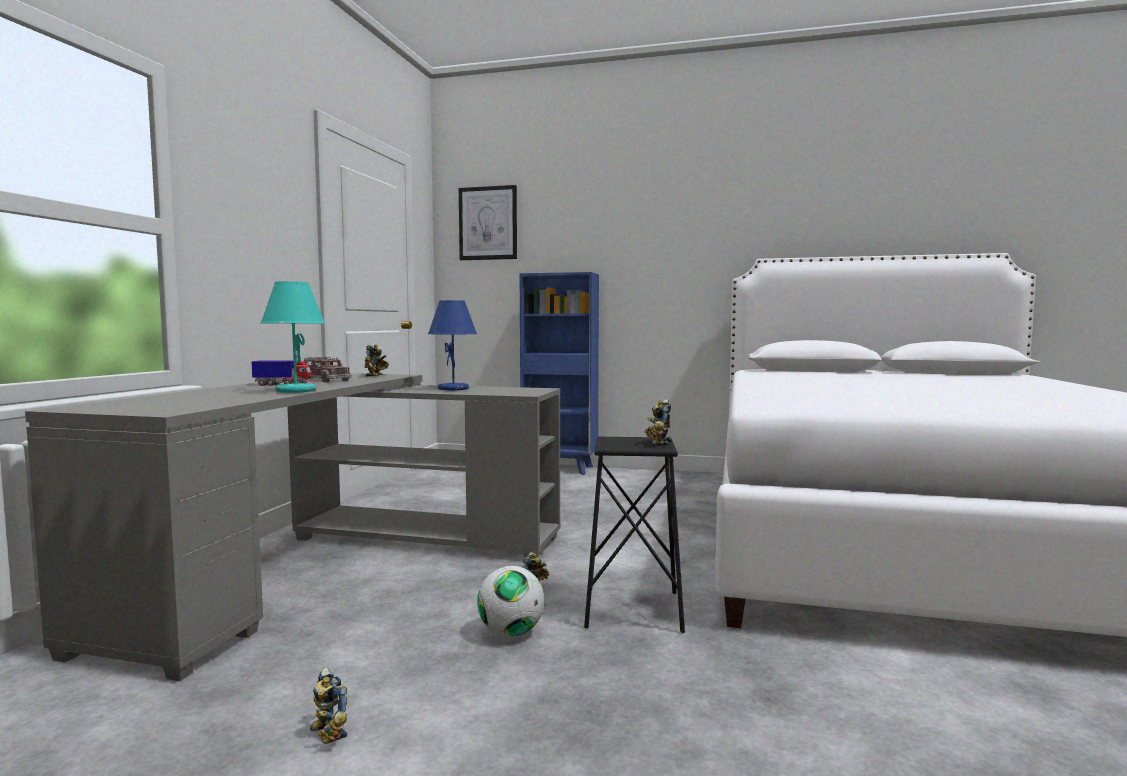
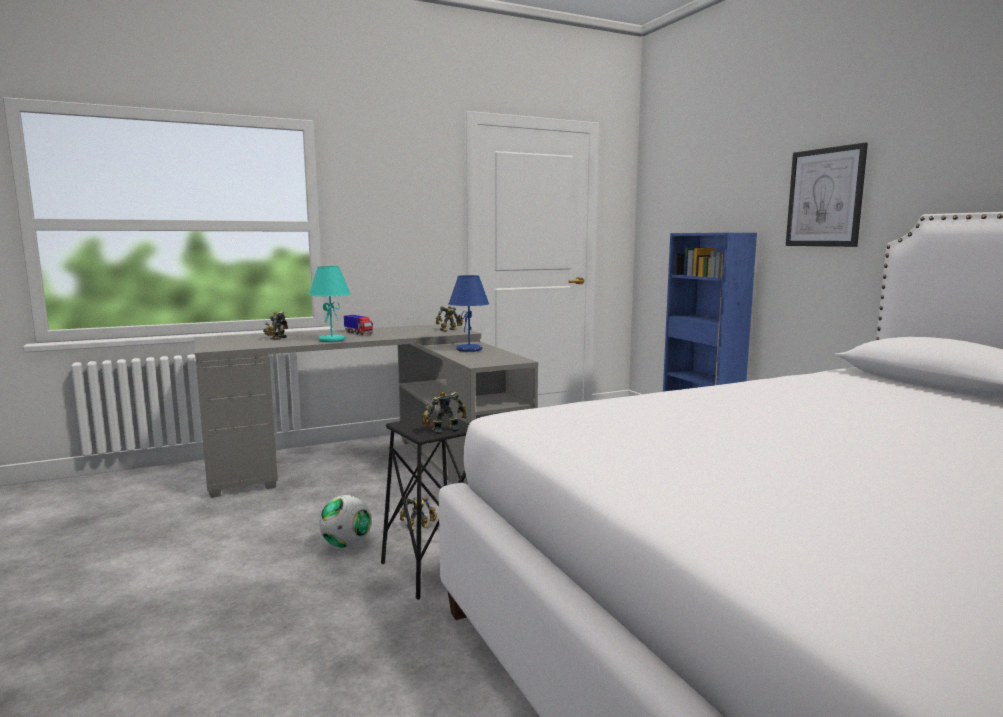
camera: 50 degrees right, 5 degrees up
(325, 734) = (185, 548): toy robot -> toy robot (276, 338)
(326, 380) = (400, 331): toy truck -> none
(488, 223) = (673, 178): picture -> picture (825, 197)

